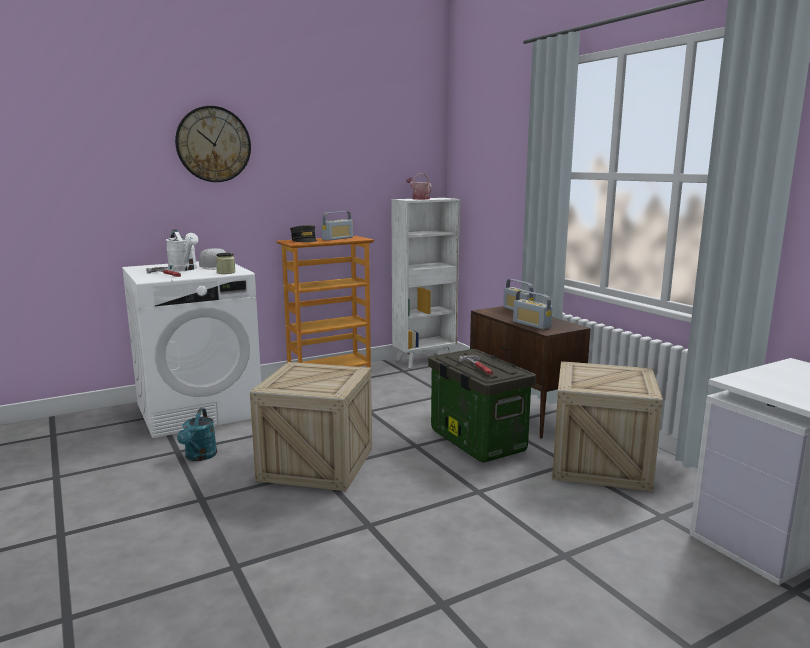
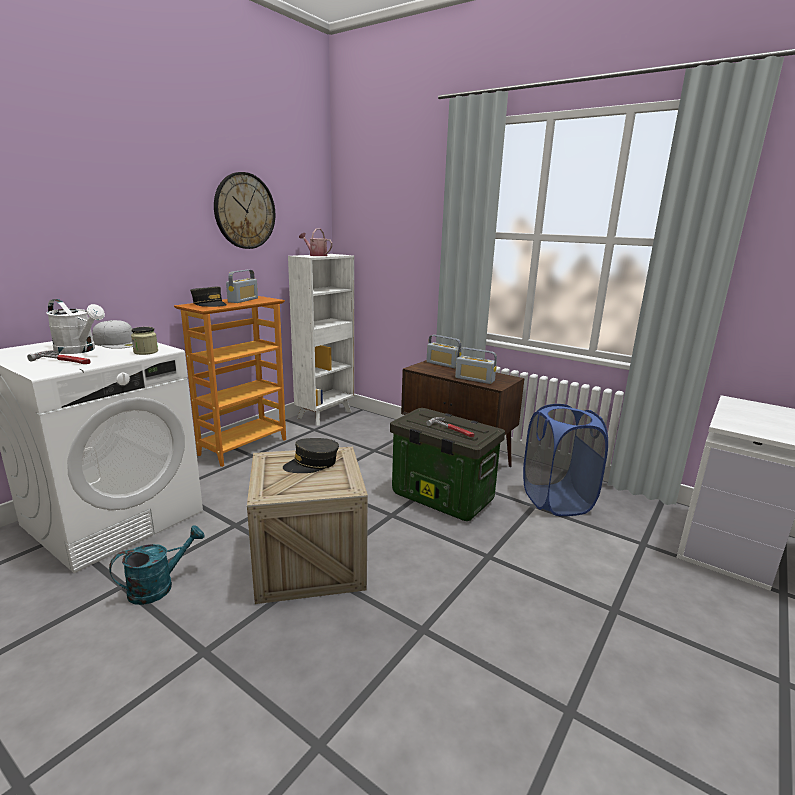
camera: 25 degrees left, 5 degrees up
(199, 457) = (159, 586): turquoise watering can -> turquoise watering can turned 105 degrees counterclockwise
(213, 144) = (87, 186): wall clock -> wall clock (244, 211)
(324, 374) = (312, 464): none -> grey cap
(600, 463) = (556, 500): crate -> blue laundry basket

